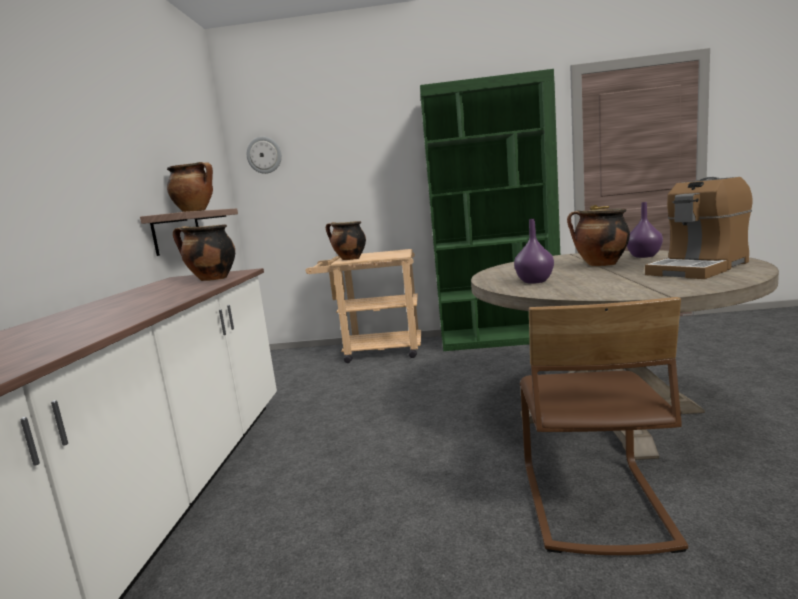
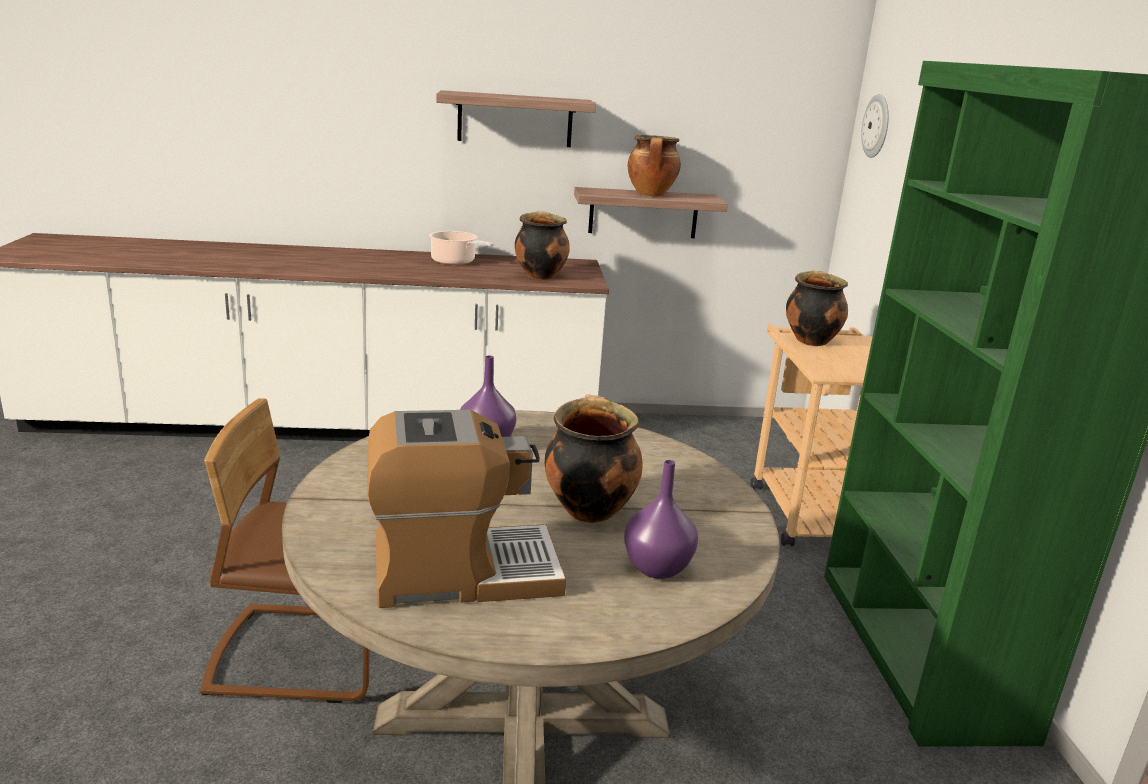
camera: 80 degrees right, 10 degrees up
(87, 153) = (515, 119): none -> shelf
(128, 299) = (455, 262): none -> cooking pot
(698, 268) = (462, 572): coffee machine -> coffee machine turned 120 degrees clockwise

